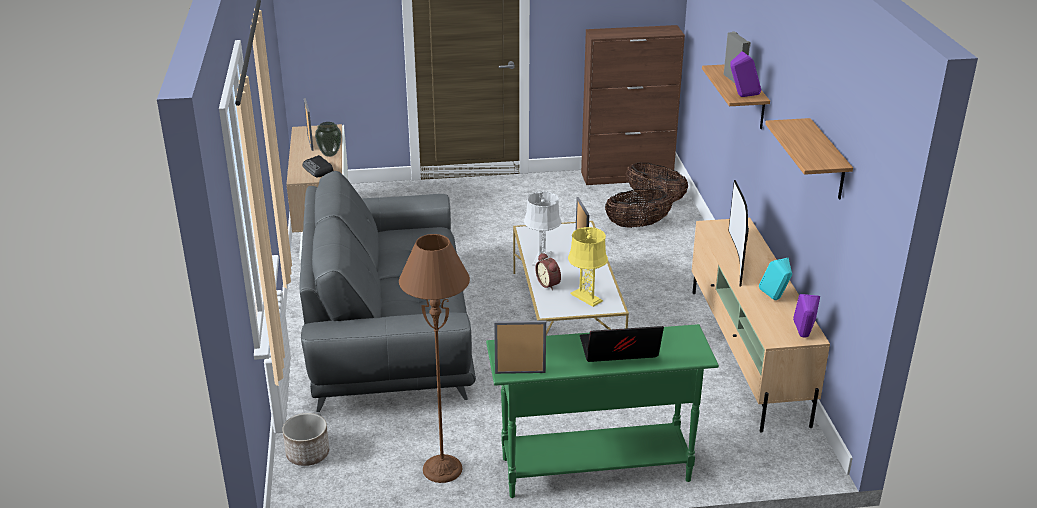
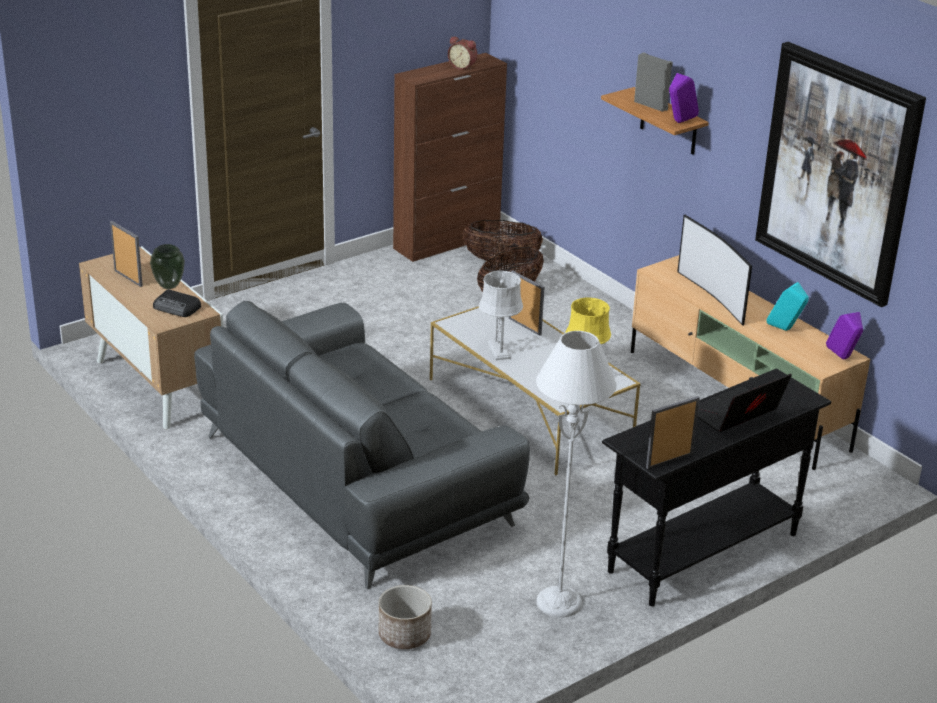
camera: 30 degrees left, 0 degrees up
(442, 469) = (559, 602): brown floor lamp -> grey floor lamp
(549, 284) = (533, 374): alarm clock -> alarm clock (463, 67)
(594, 469) = (702, 553): green console table -> black console table
(828, 161) = (837, 173): shelf -> picture

